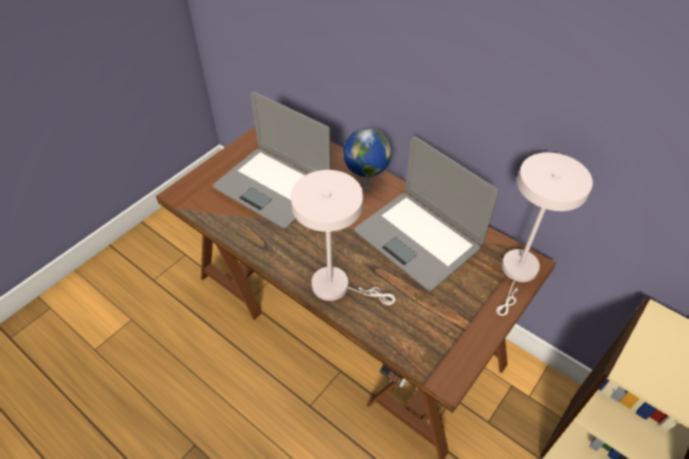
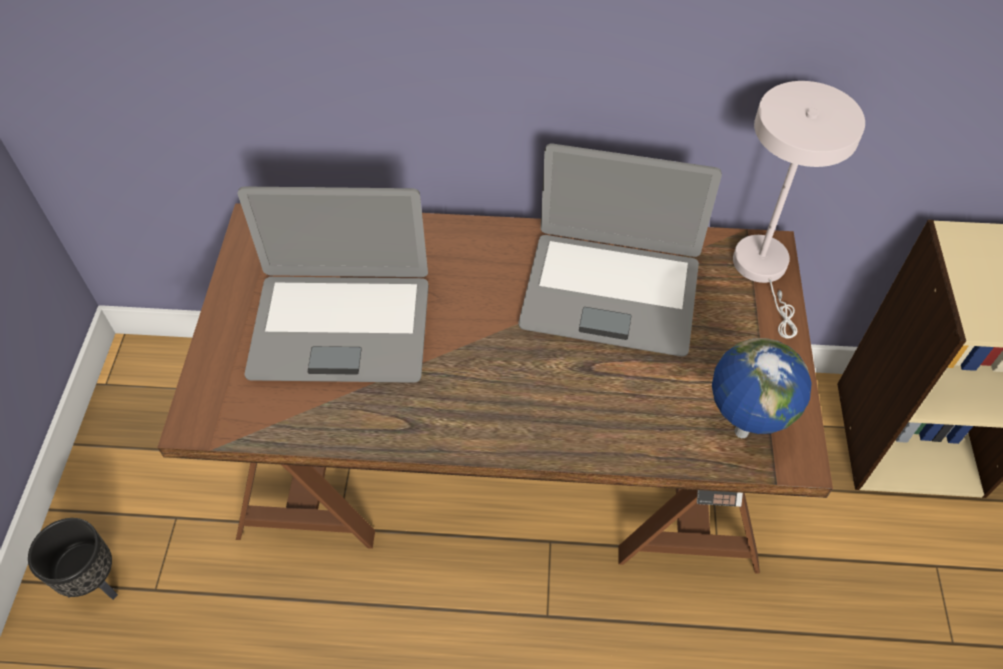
camera: 35 degrees left, 5 degrees up
(135, 262) = (96, 581): none -> black planter
(337, 286) = (564, 422): white table lamp -> none
(364, 186) = (475, 254): globe -> globe (739, 432)

